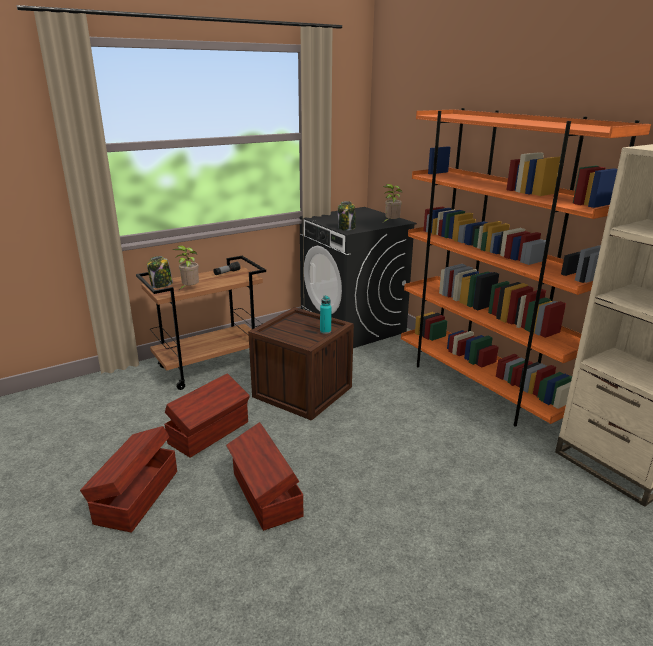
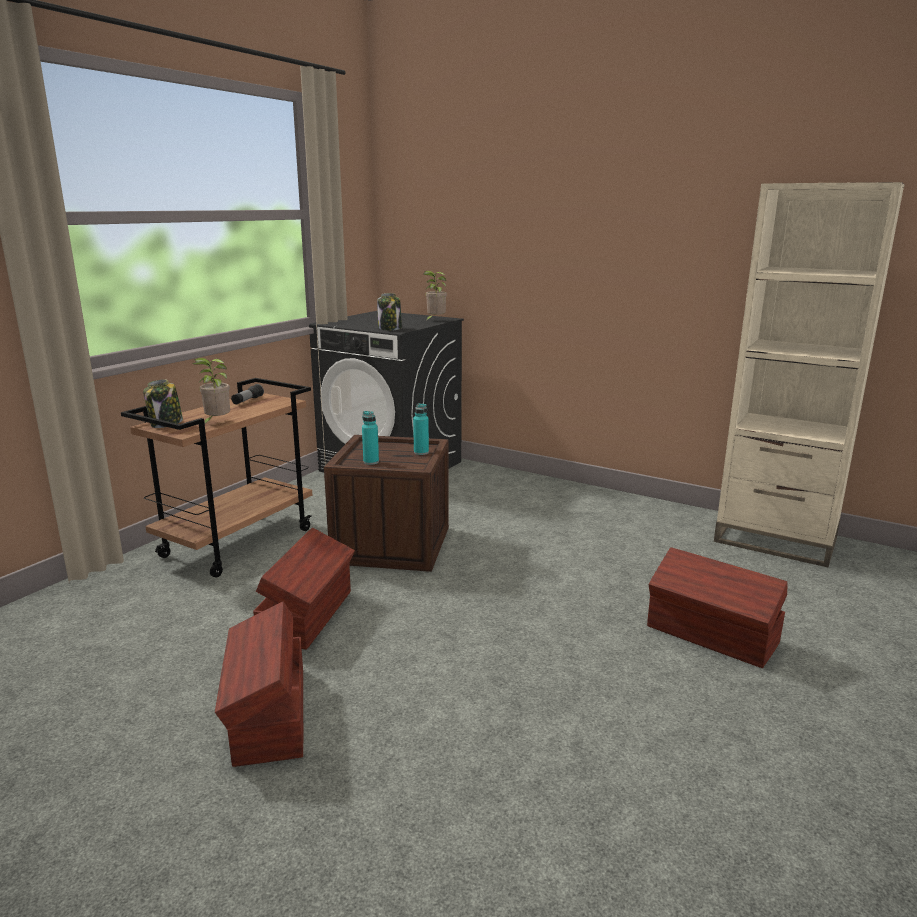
camera: 25 degrees left, 5 degrees down
(265, 495) = (449, 662): brown storage box -> brown storage box (712, 636)
(284, 333) = (371, 462): none -> turquoise bottle
(480, 386) = (589, 498): orange bookcase -> none

